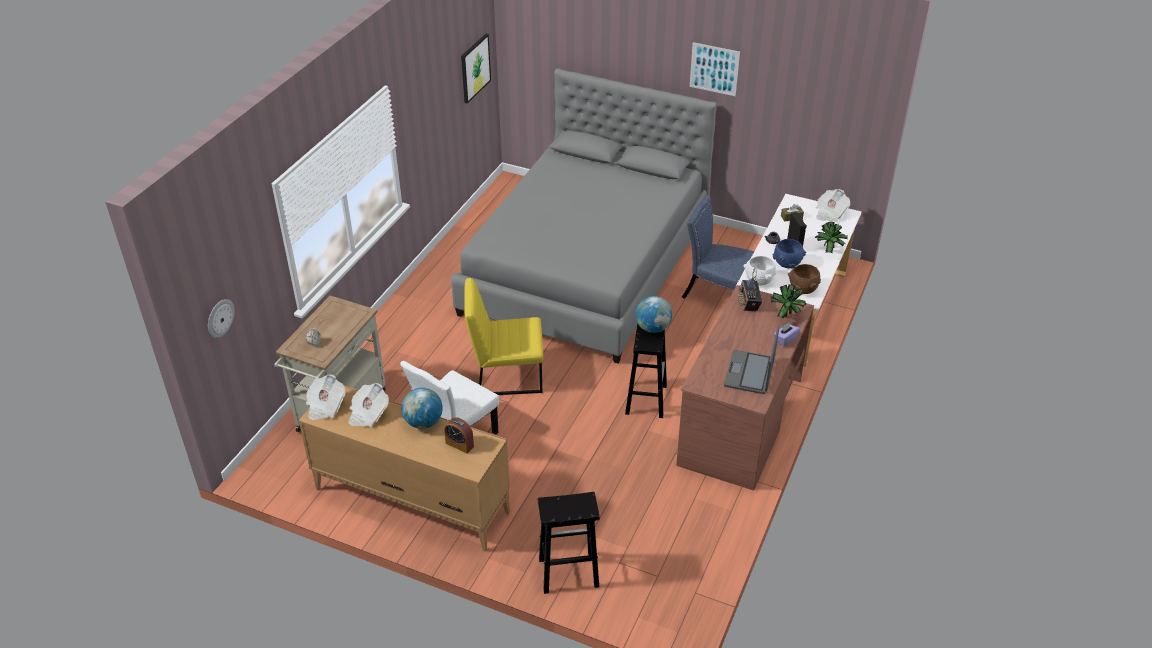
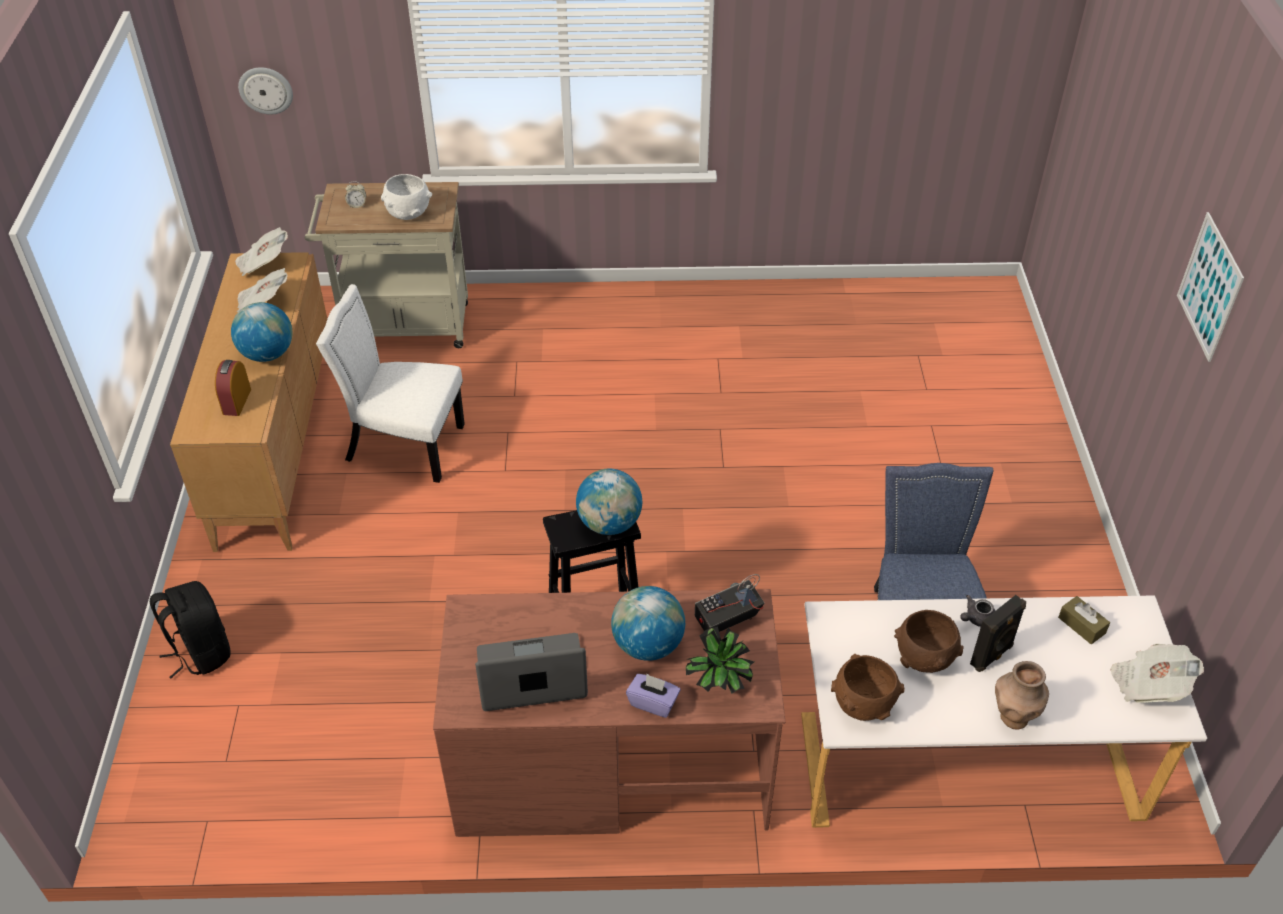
camera: 65 degrees right, 5 degrees up
(475, 68) = (984, 69): picture -> none
(506, 375) = (557, 449): yellow chair -> none
(567, 573) = (201, 652): black stool -> black backpack
(587, 267) = (862, 447): grey bed -> none
(750, 331) = (648, 645): none -> globe
(759, 281) = (841, 630): white bowl -> white bowl (408, 214)
(787, 264) = (925, 658): blue bowl -> brown bowl
(829, 252) = (1014, 717): potted plant -> brown vase

